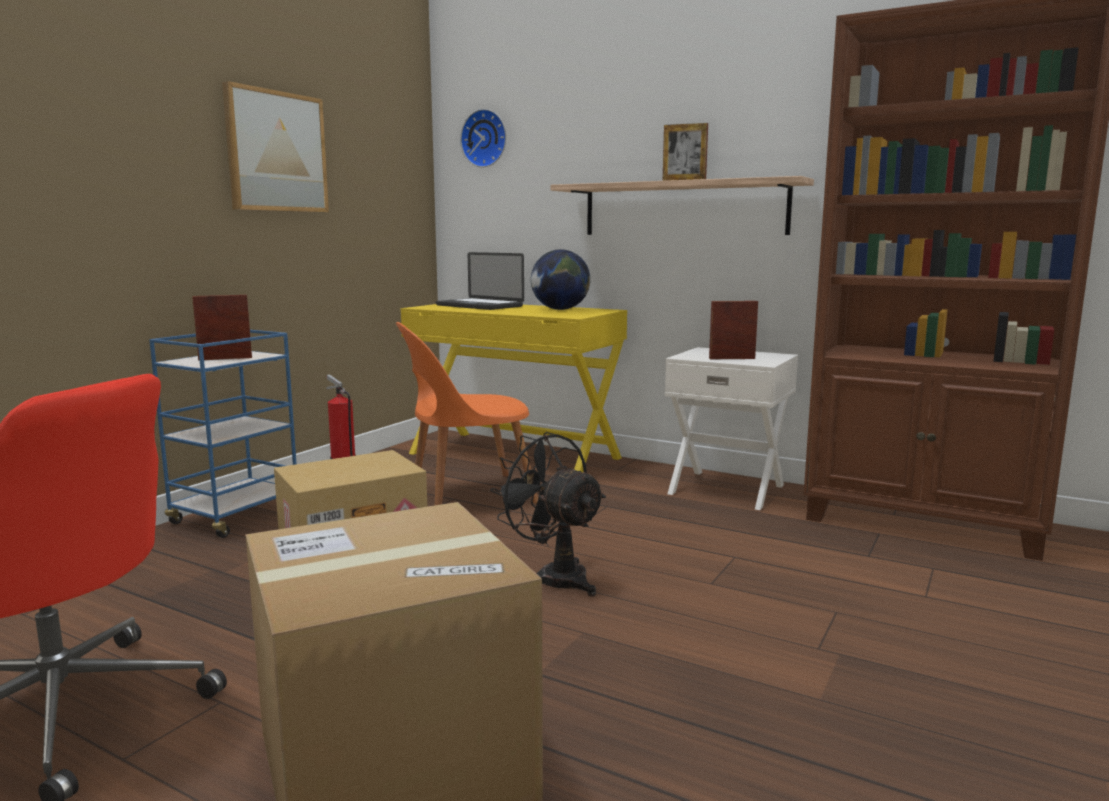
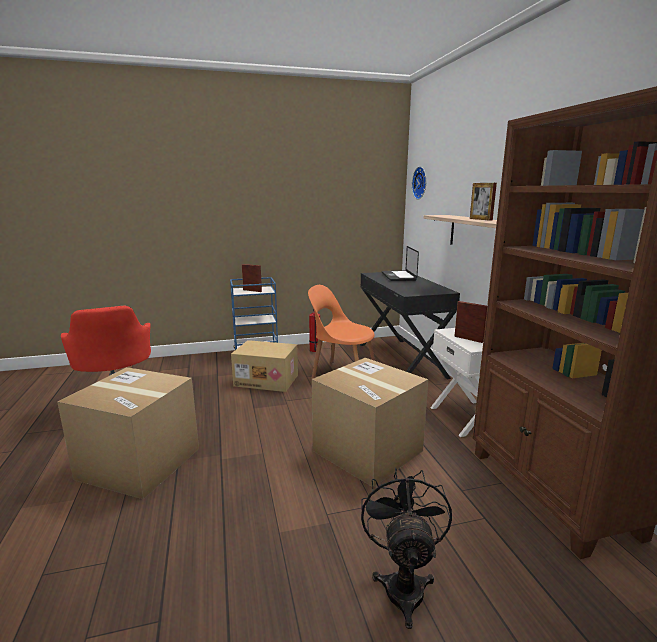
camera: 45 degrees right, 5 degrees up
(276, 152) = (299, 198): picture -> none
(515, 455) = (401, 360): yellow desk -> black desk
(554, 576) = (299, 425): black fan -> black fan (403, 583)
(560, 309) = (424, 286): globe -> none
(705, 564) = (367, 450): none -> cardboard box

